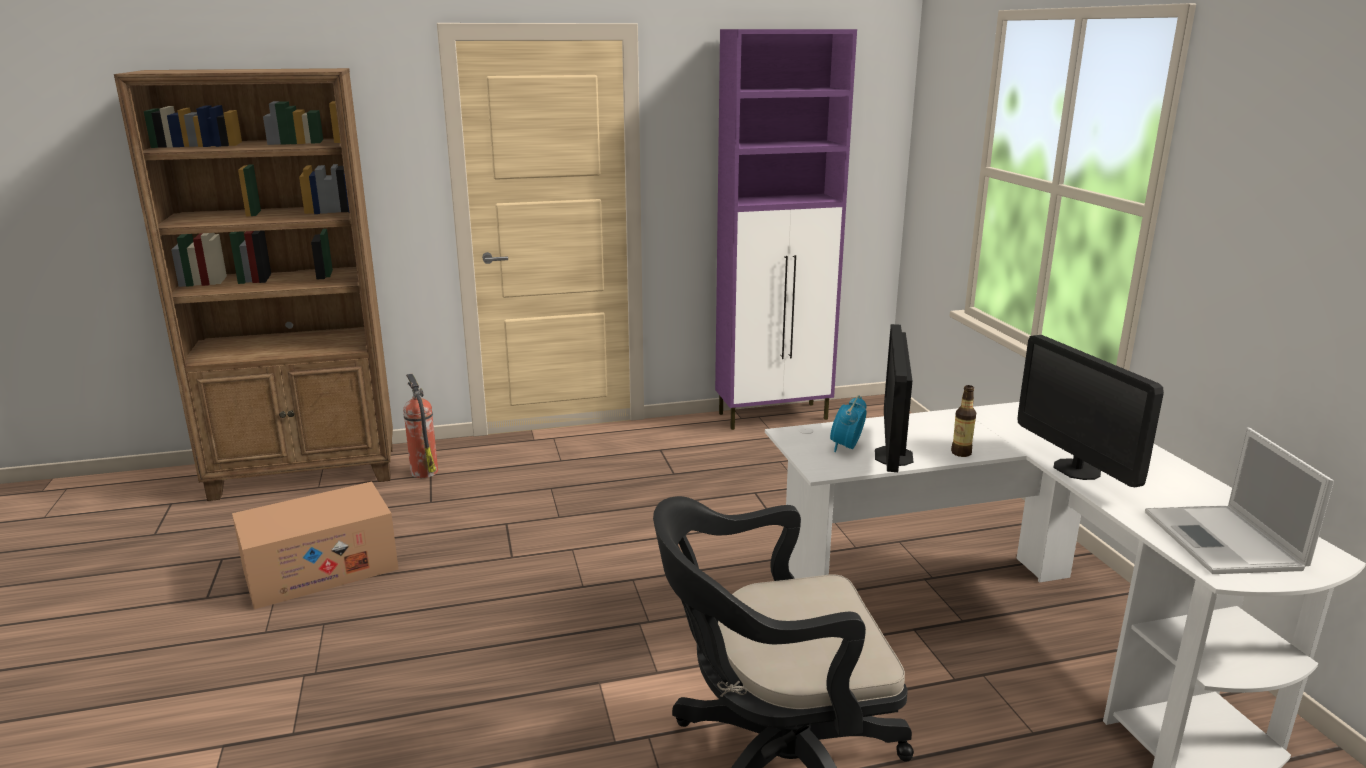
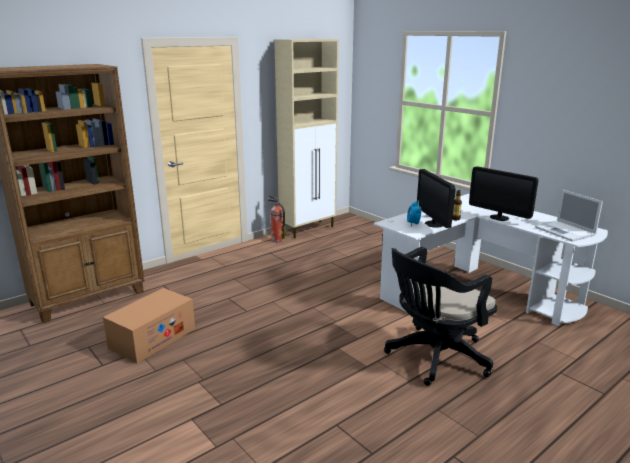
camera: 25 degrees left, 0 degrees up
(424, 471) = (157, 284): fire extinguisher -> fire extinguisher (276, 239)
(774, 416) = (308, 229): purple cabinet -> beige cabinet

